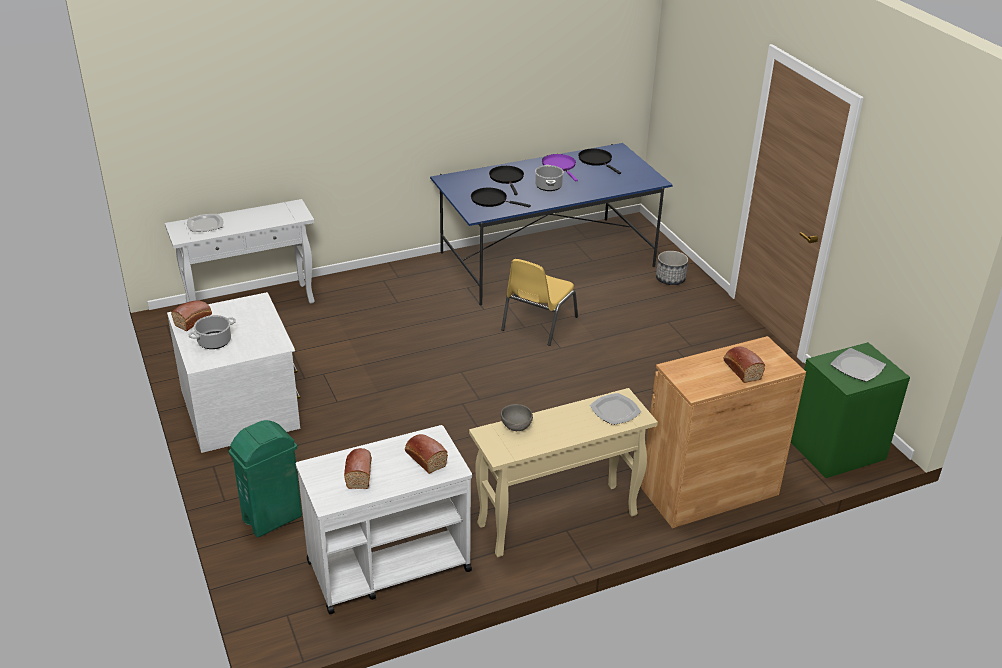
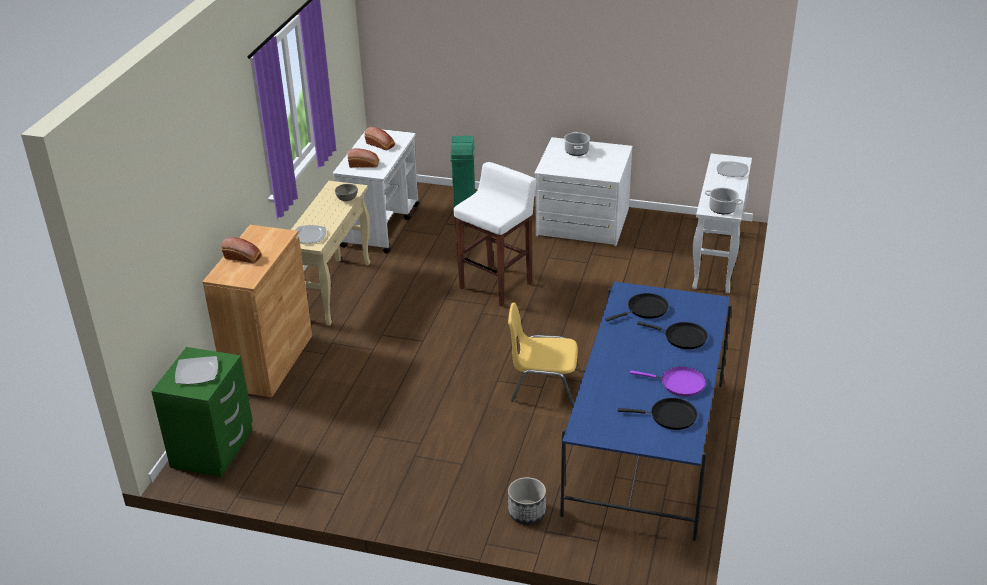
camera: 130 degrees right, 0 degrees up
(194, 320) = (611, 151): bread -> none
(423, 411) = (497, 285): none -> white stool
(538, 324) = (543, 385): yellow chair -> yellow chair turned 60 degrees counterclockwise
(548, 186) = (641, 354): cooking pot -> cooking pot (722, 209)

